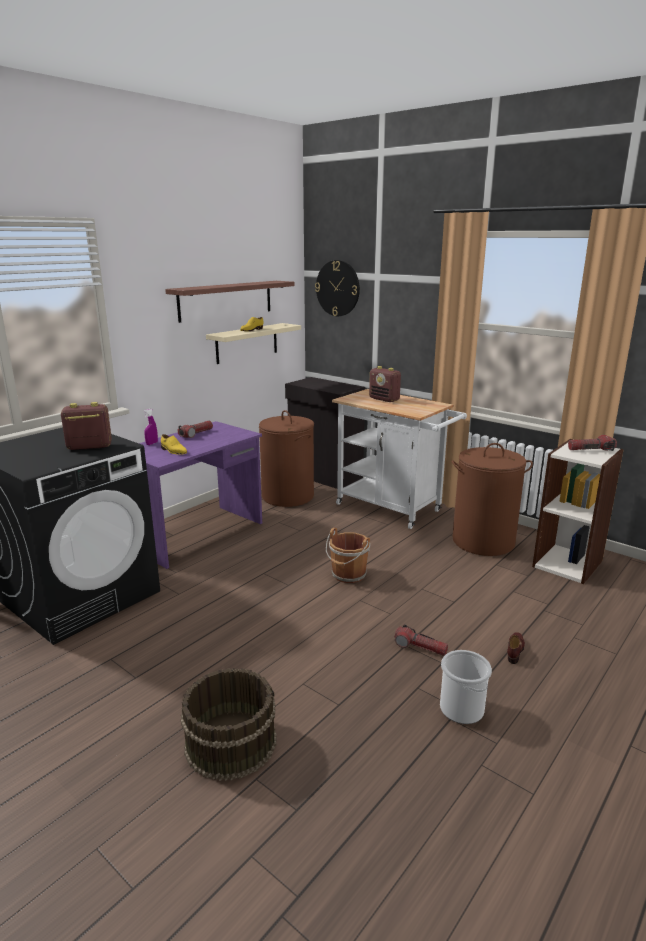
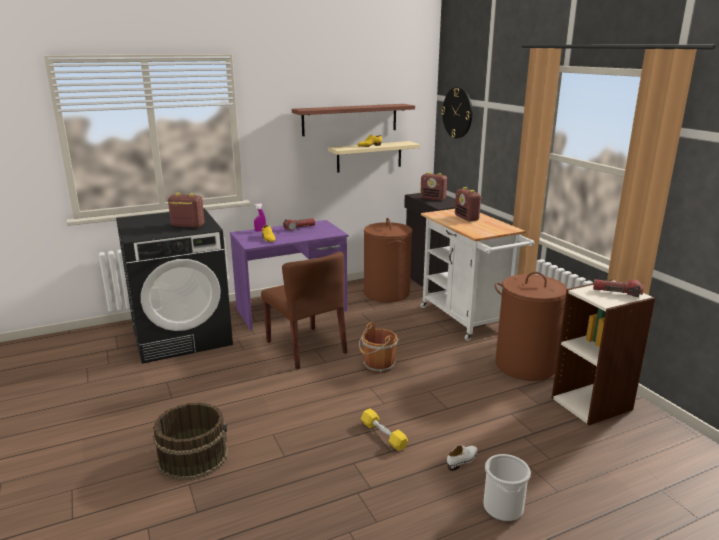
camera: 25 degrees right, 0 degrees up
(252, 573) = (306, 347): none -> brown chair
(320, 384) = (433, 199): none -> radio
(420, 648) = (383, 435): flashlight -> yellow dumbbell
(462, 709) = (373, 489): bucket -> bucket (503, 507)
(515, 650) = (462, 460): brown shoe -> white shoe

